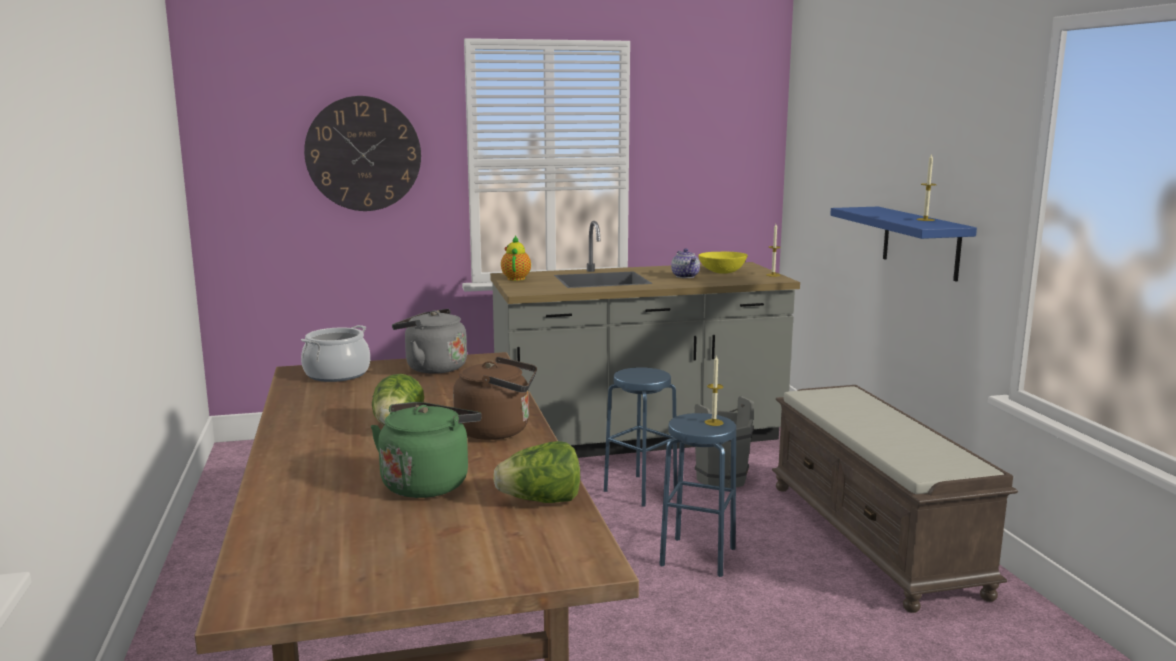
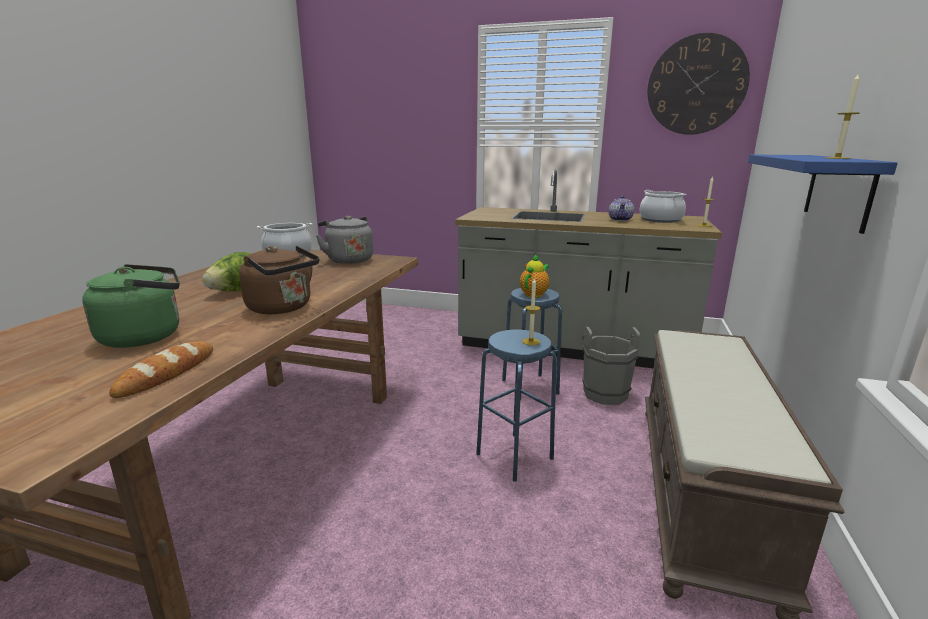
camera: 30 degrees right, 5 degrees up
(363, 154) = (408, 117): wall clock -> wall clock (696, 85)
(516, 278) = (489, 210): teapot -> teapot (534, 294)
(541, 501) = (167, 373): lettuce -> bread
(723, 272) = (660, 220): yellow bowl -> cooking pot

